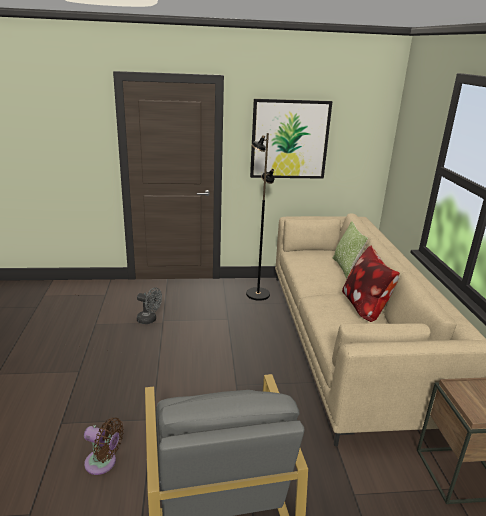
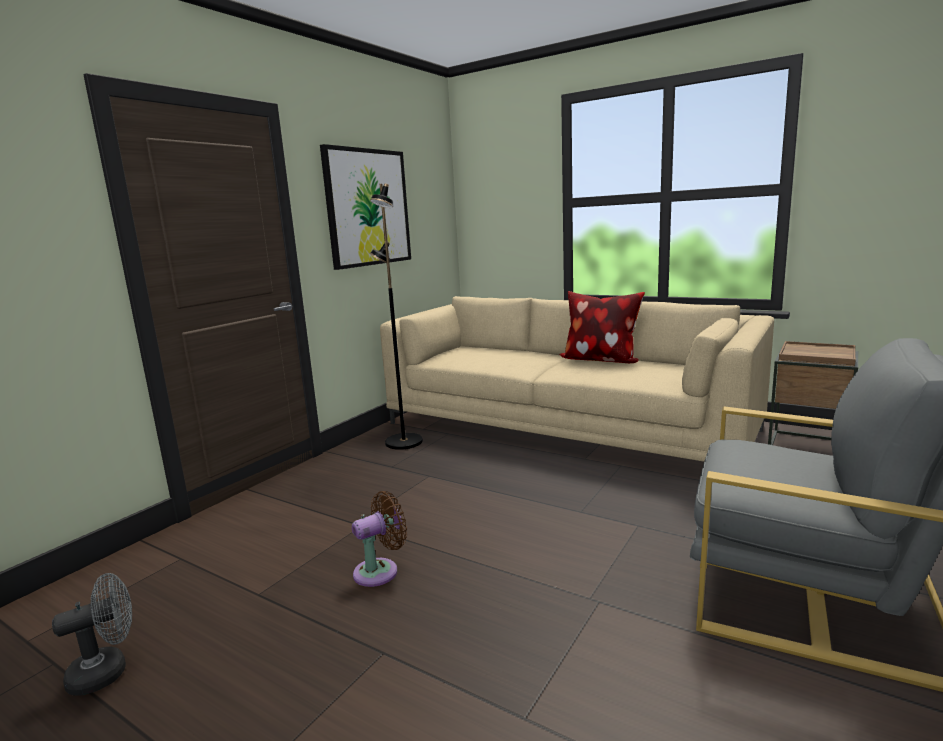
camera: 50 degrees left, 10 degrees down
(103, 463) = (677, 685): brown fan -> brown fan (380, 571)
(149, 320) = (335, 535): grey fan -> grey fan (107, 671)
(345, 267) = (508, 350): pillow -> none

